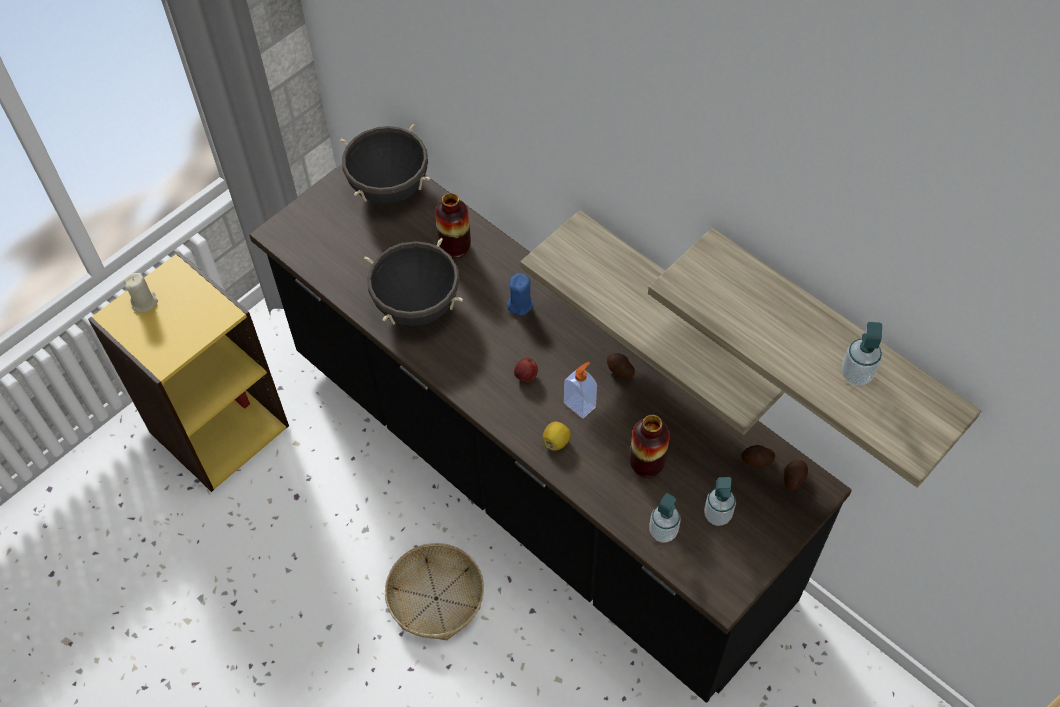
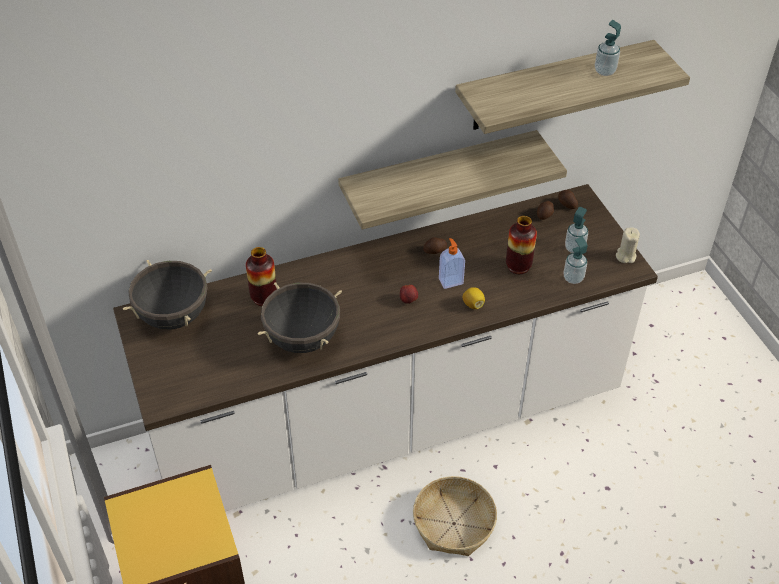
camera: 65 degrees left, 10 degrees down
(145, 302) = (142, 541): beige candle -> beige candle (625, 256)
(520, 304) = (343, 281): blue candle -> none
(532, 478) = (388, 422): black counter -> white counter

